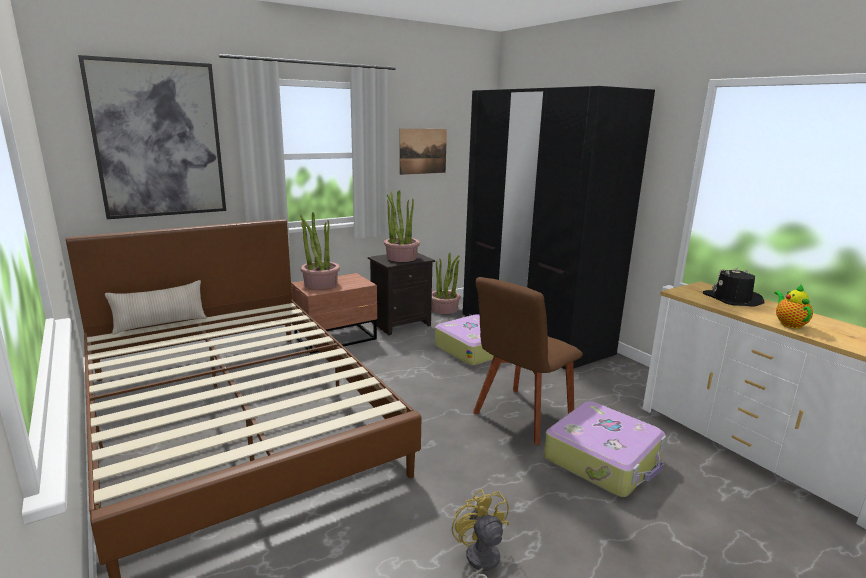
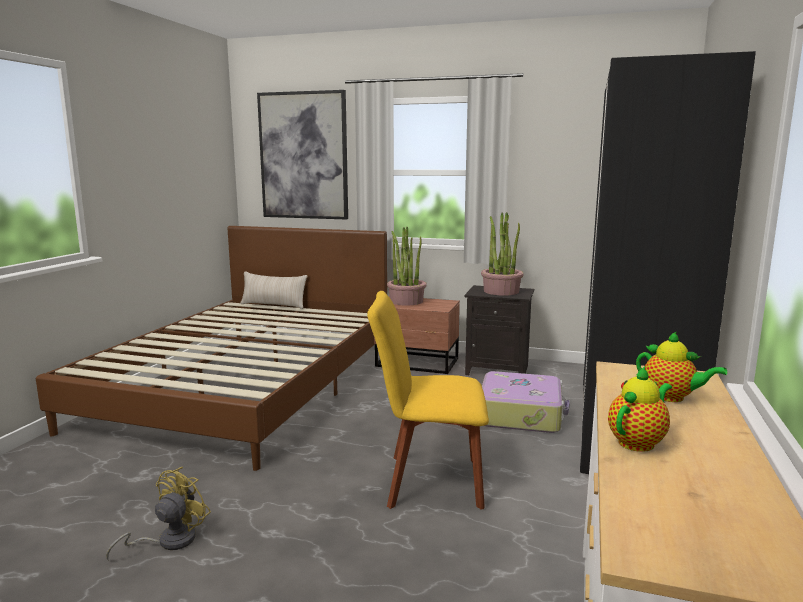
camera: 50 degrees right, 5 degrees down
(423, 151) = (568, 171): picture -> none
(444, 309) = (572, 372): potted plant -> none
(521, 416) = (428, 481): brown chair -> yellow chair
(603, 459) = (417, 556): suitcase -> none
(732, 299) = (671, 397): black hat -> teapot

